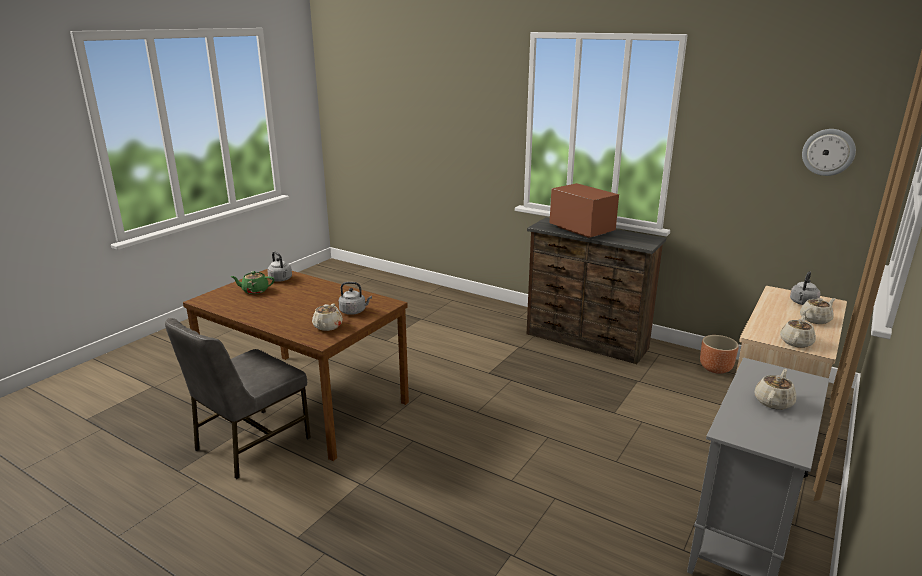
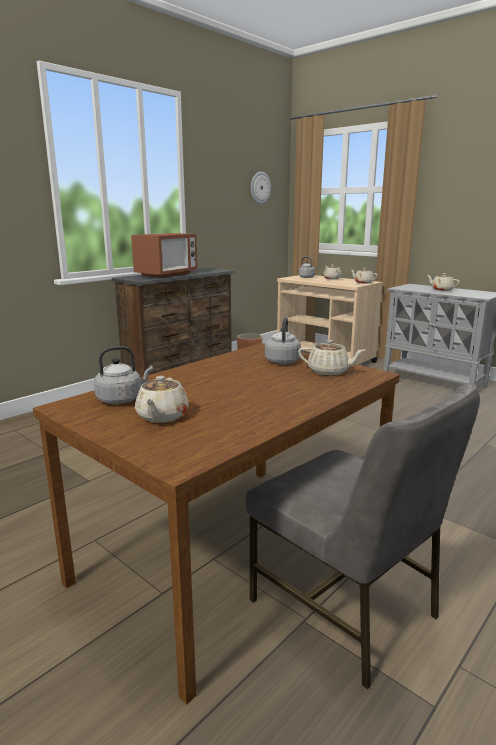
camera: 80 degrees left, 5 degrees down
(254, 290) = (162, 416): green teapot -> beige teapot
(582, 230) = (166, 274): microwave -> microwave turned 150 degrees clockwise

